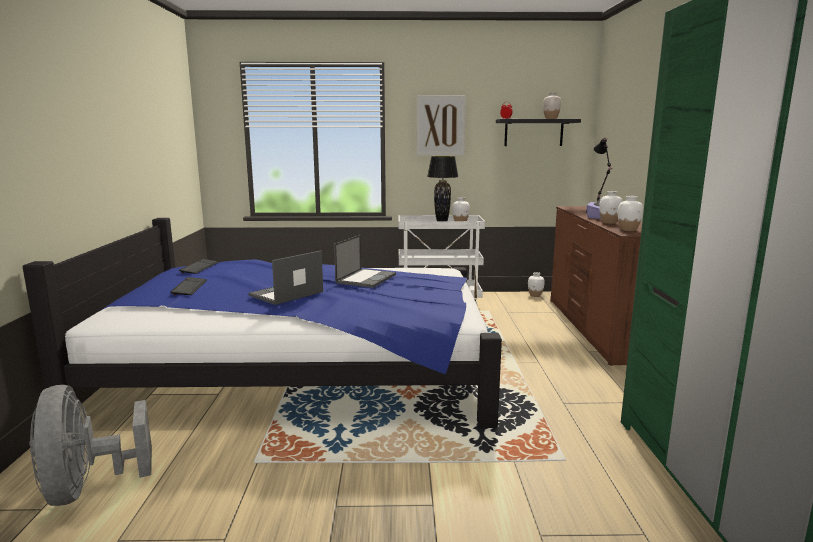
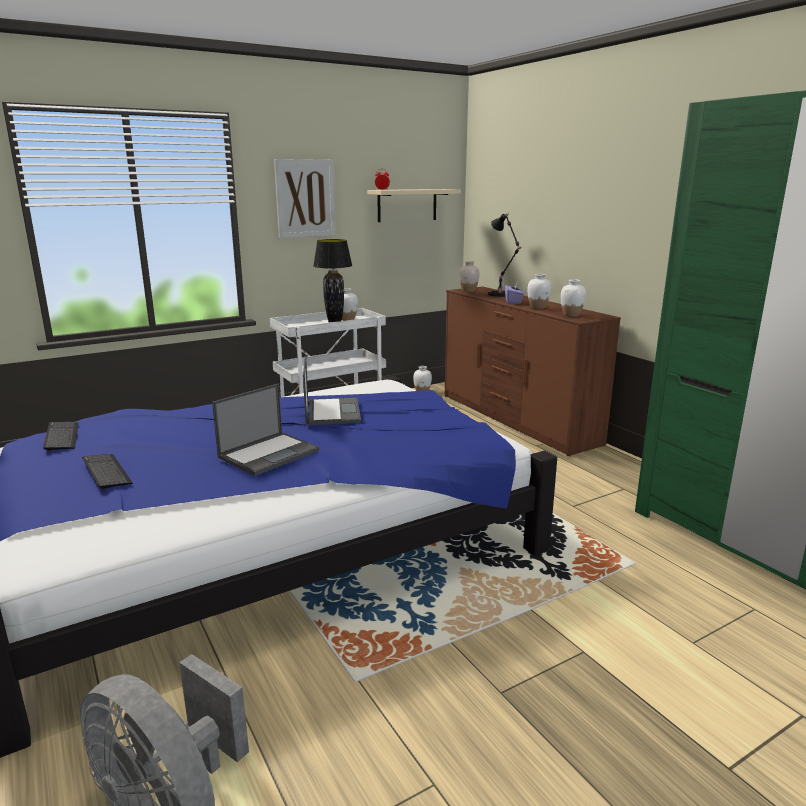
camera: 30 degrees left, 5 degrees up
(286, 294) = (269, 453): laptop -> laptop turned 150 degrees counterclockwise
(533, 132) = (407, 205): black shelf -> beige shelf
(551, 118) = (428, 189): white vase -> white vase (468, 291)

